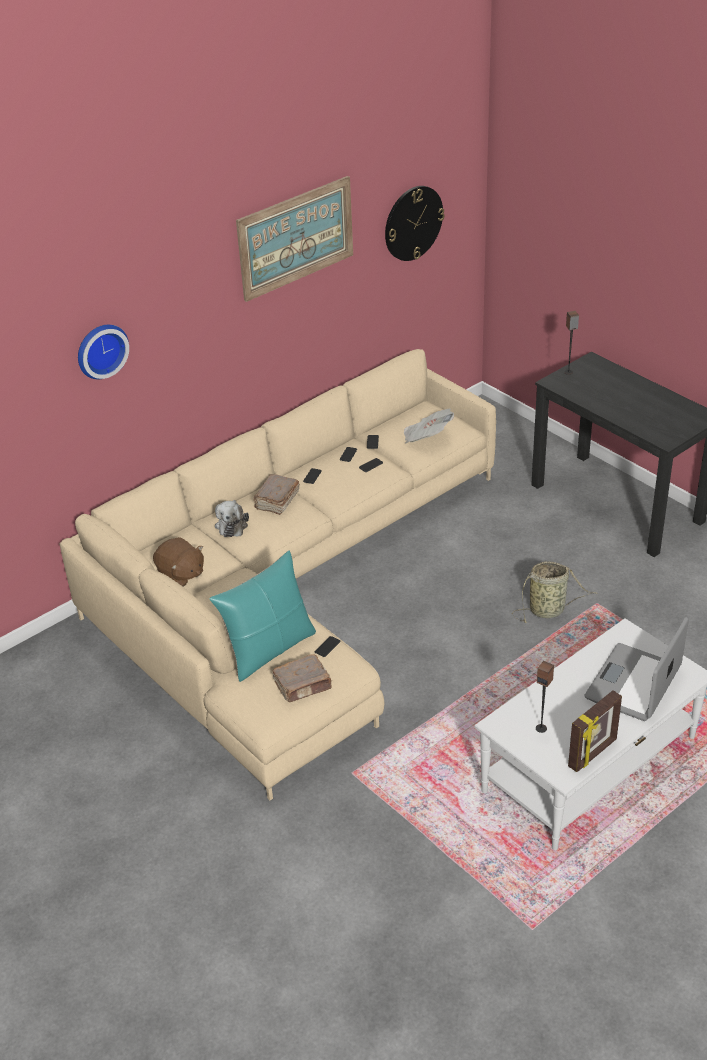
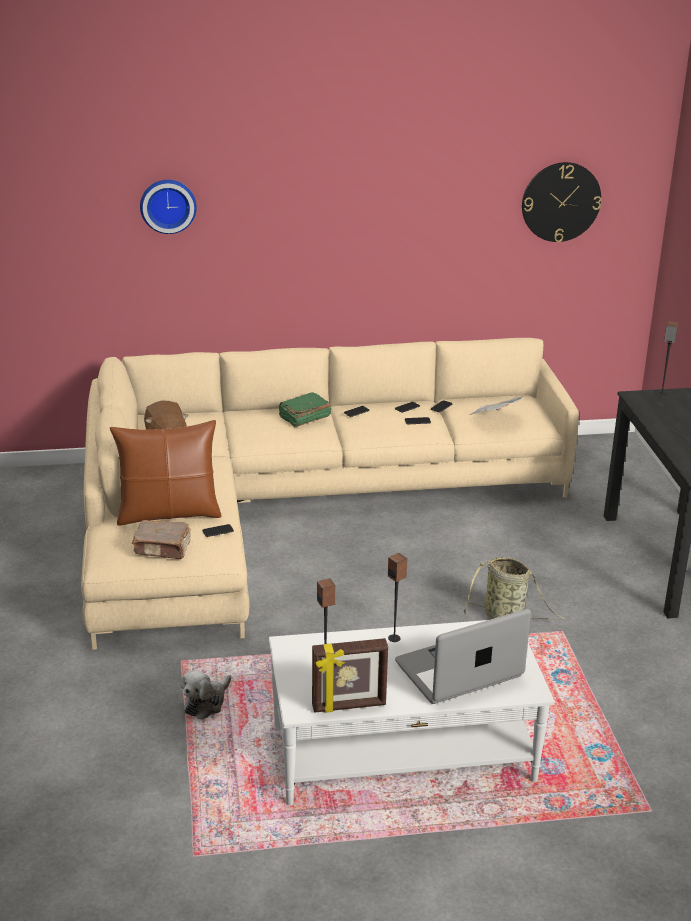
camera: 30 degrees right, 10 degrees down
(232, 524) = (249, 421): plush toy -> plush toy (206, 703)
(269, 649) = (168, 514): turquoise pillow -> brown pillow
(276, 501) = (304, 418): brown book -> green book
(296, 237) = (408, 168): picture -> none
(563, 679) = (394, 638): none -> speaker

